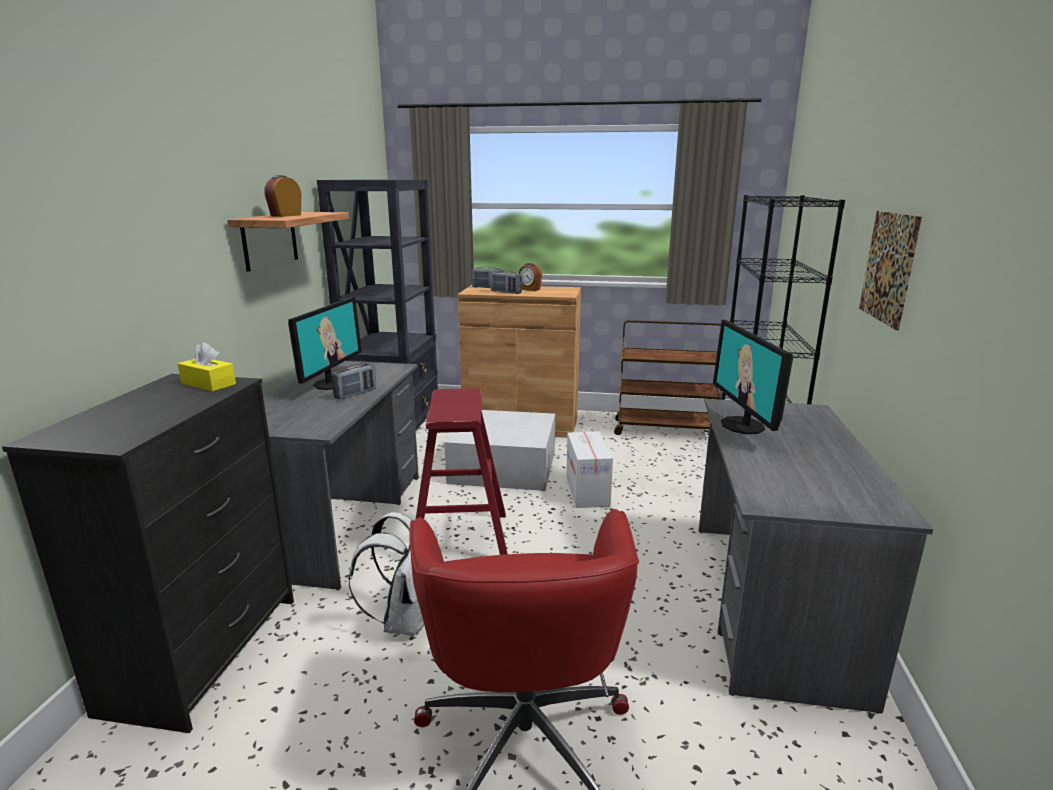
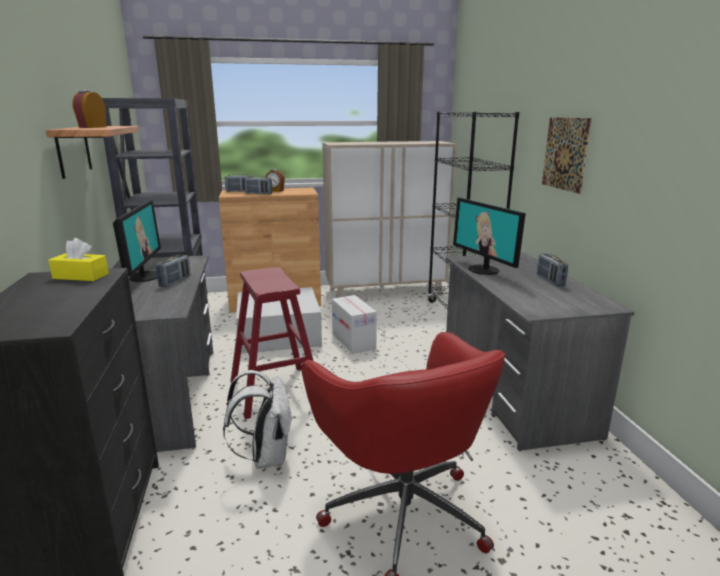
camera: 20 degrees left, 0 degrees up
(665, 430) = (386, 292): brown cart -> beige cabinet
(832, 455) = (550, 280): none -> radio

